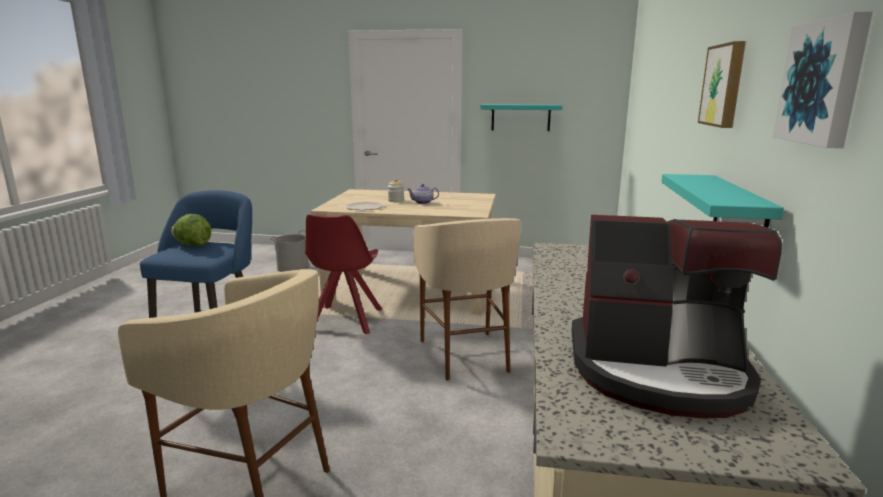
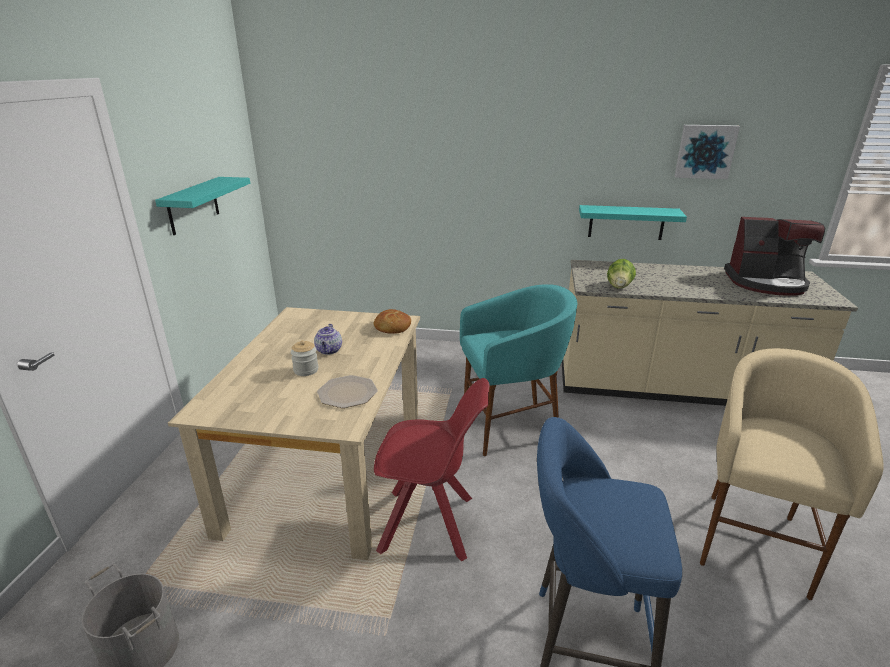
camera: 90 degrees left, 10 degrees up
(193, 245) = (602, 522): lettuce -> lettuce (619, 287)
(461, 212) = (392, 327): none -> bread
(466, 355) = (511, 427): beige stool -> turquoise stool
(658, 371) = (766, 283): coffee machine -> coffee machine turned 90 degrees clockwise
(724, 85) = (579, 149): picture -> none

